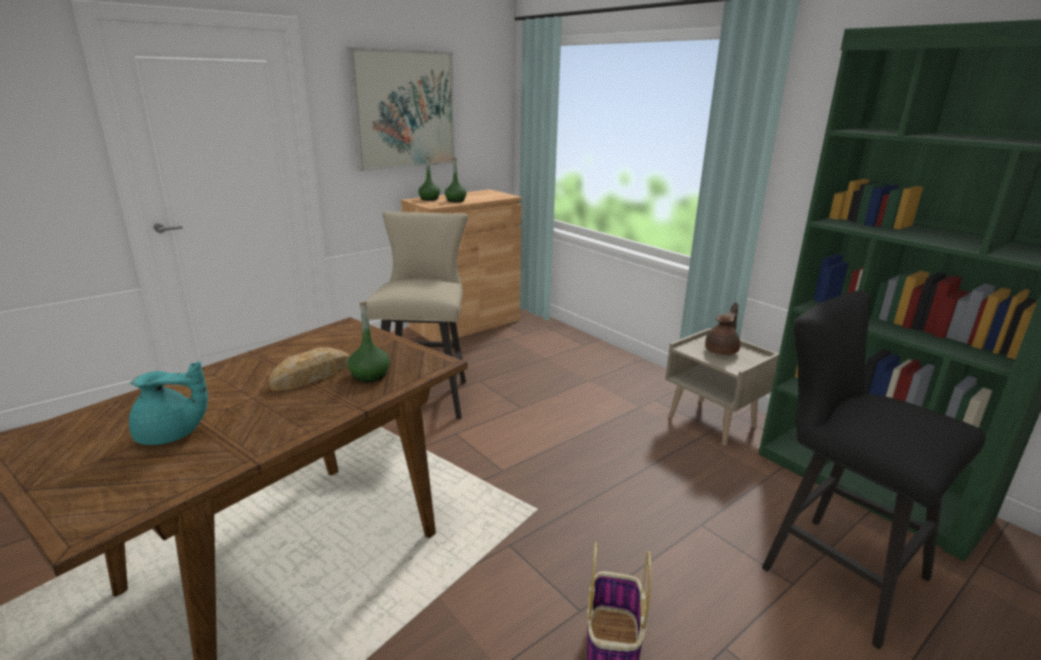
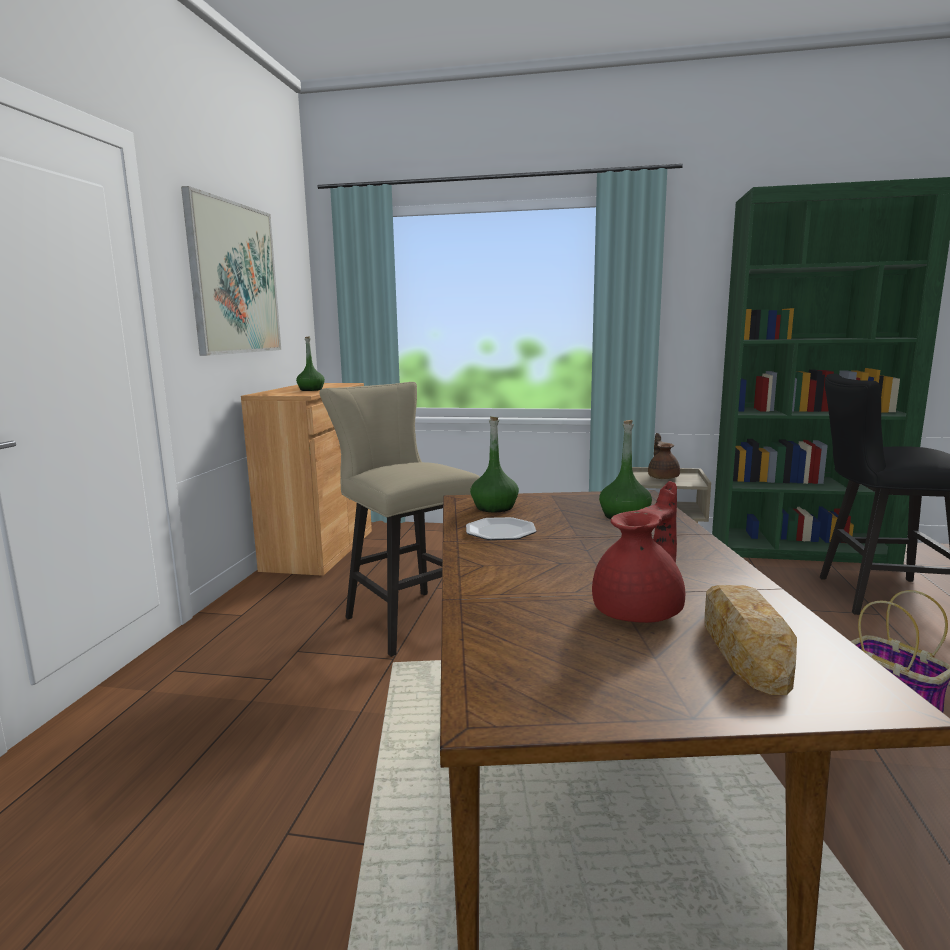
camera: 40 degrees left, 10 degrees down
(171, 435) = (640, 610): turquoise teapot -> red teapot
(284, 357) = (500, 532): none -> plate
(312, 375) = (580, 532): bread -> bread (744, 646)
(429, 199) = (275, 392): green bottle -> green bottle (494, 507)

